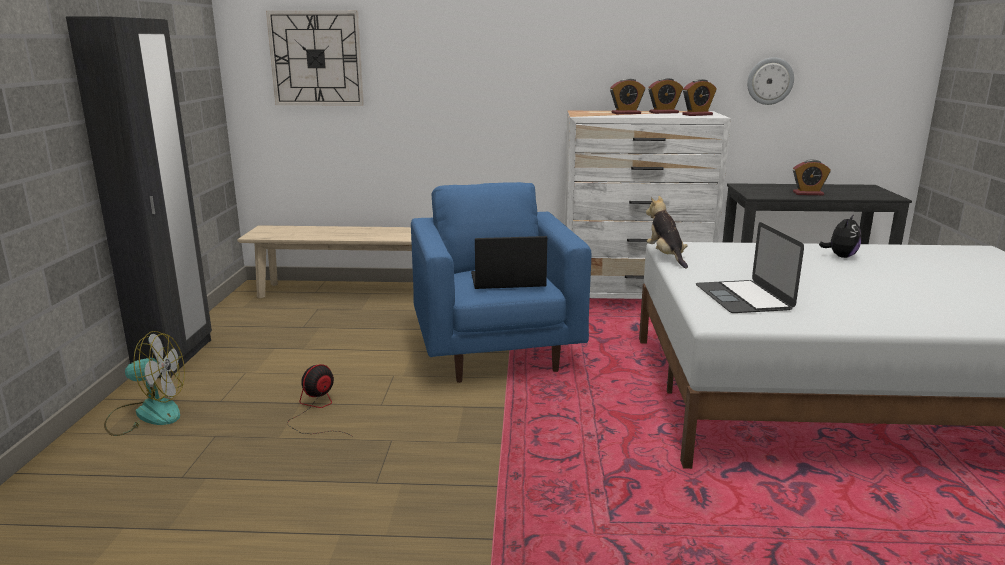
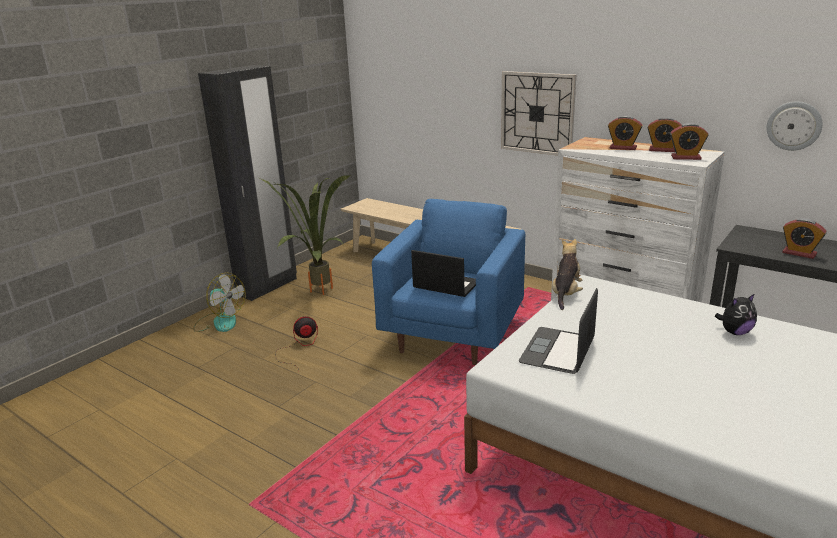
camera: 35 degrees right, 5 degrees up
(261, 348) = (316, 292): none -> potted plant
(316, 58) = (405, 79): wall clock -> wall clock (537, 113)

